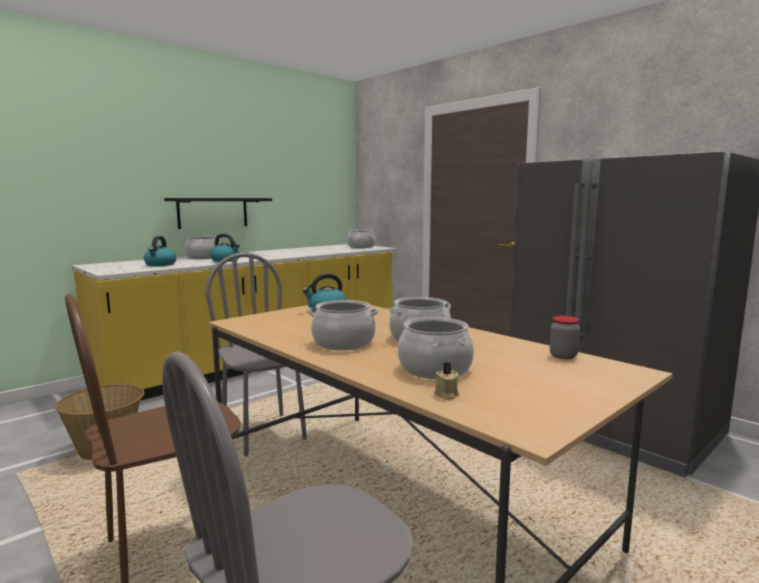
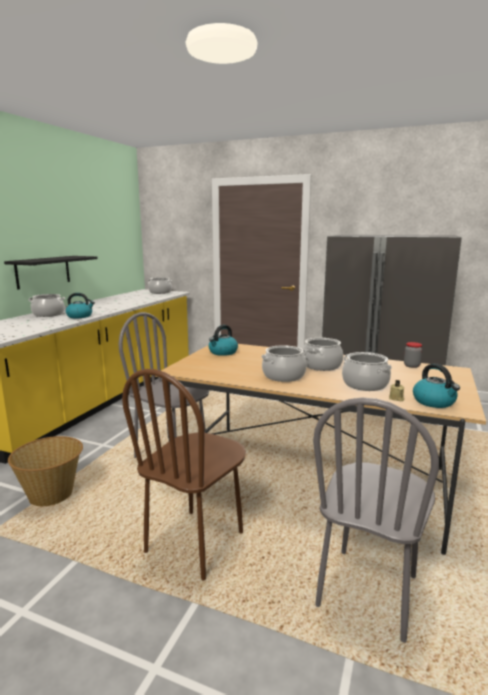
camera: 25 degrees left, 5 degrees up
(160, 264) = (29, 326): kettle -> kettle (434, 402)

